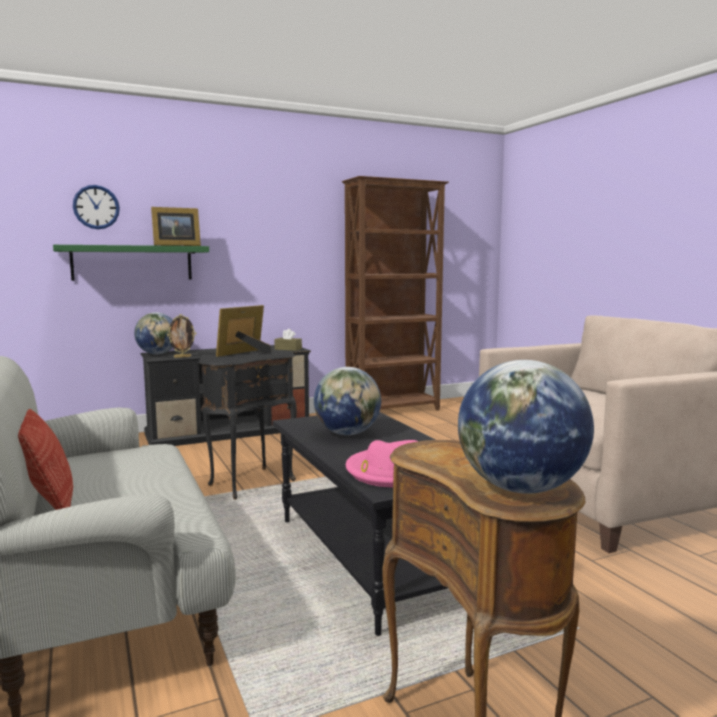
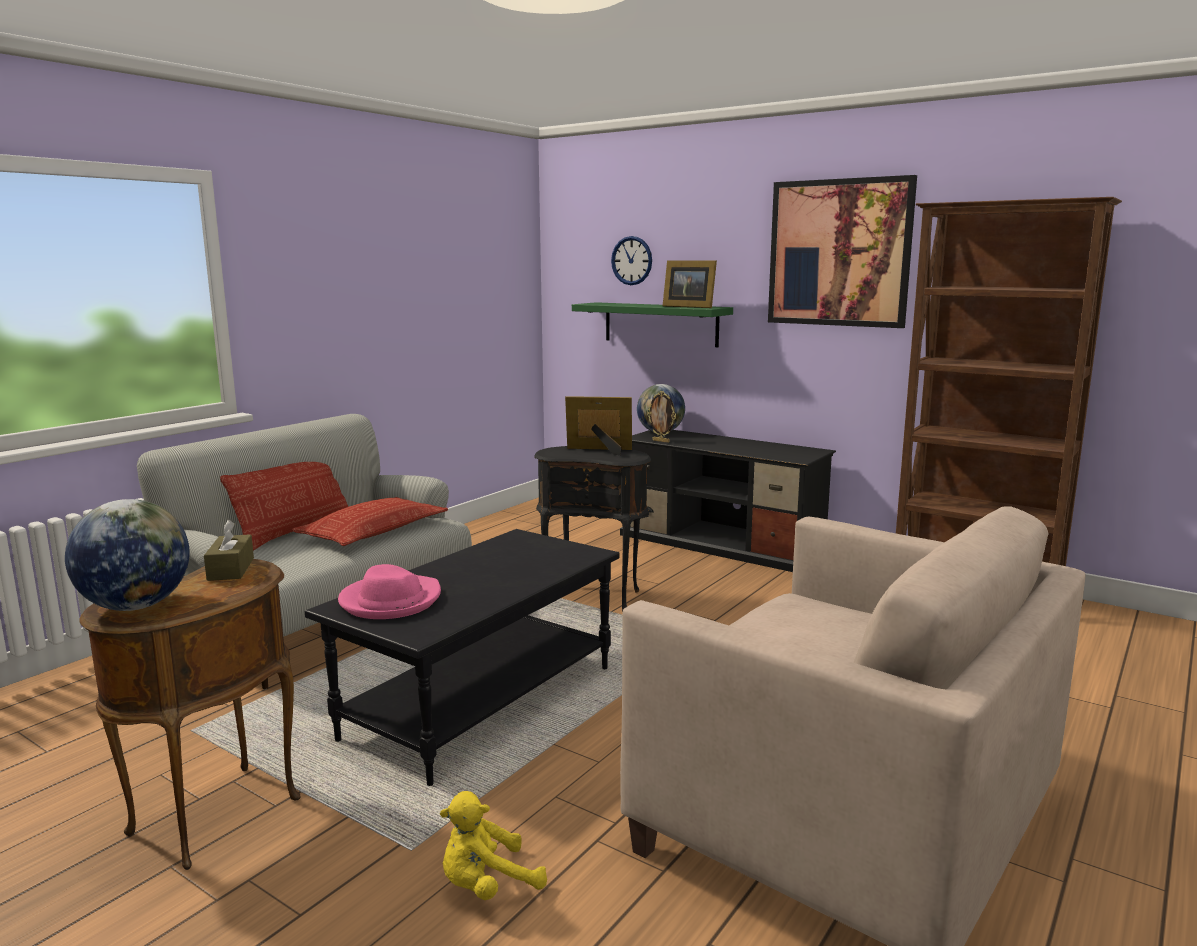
camera: 60 degrees right, 5 degrees up
(131, 469) = (373, 531): none -> pillow
(280, 208) = (839, 253): none -> picture
(288, 349) = (791, 456): brown tissue box -> brown tissue box (231, 569)
(347, 433) = (500, 562): globe -> none
(632, 607) = (487, 886): none -> yellow plush toy

